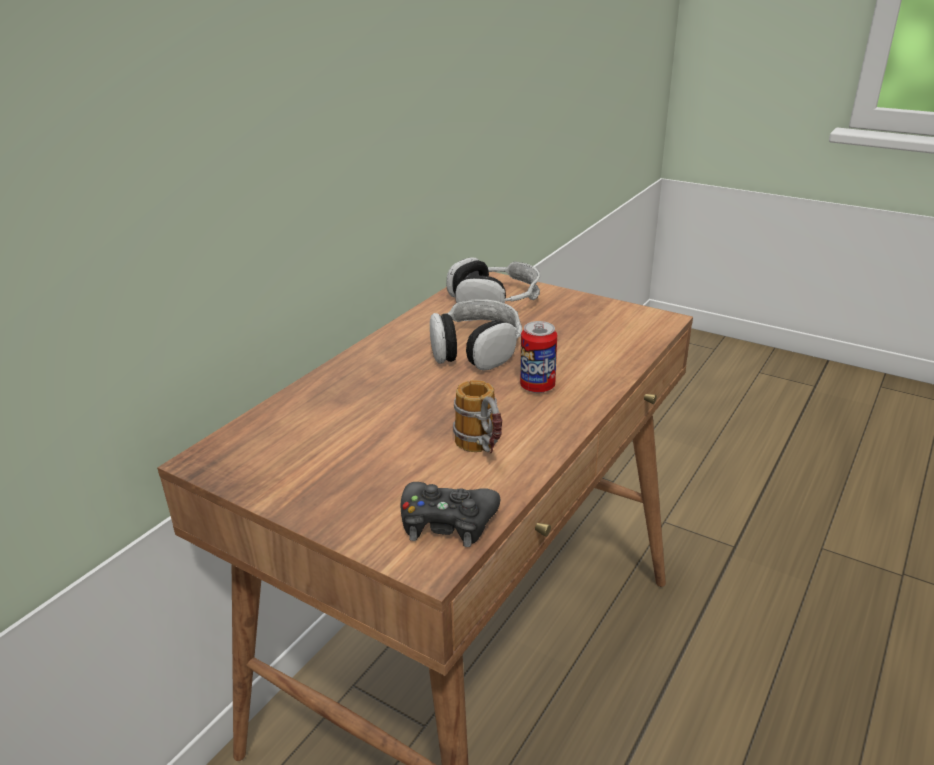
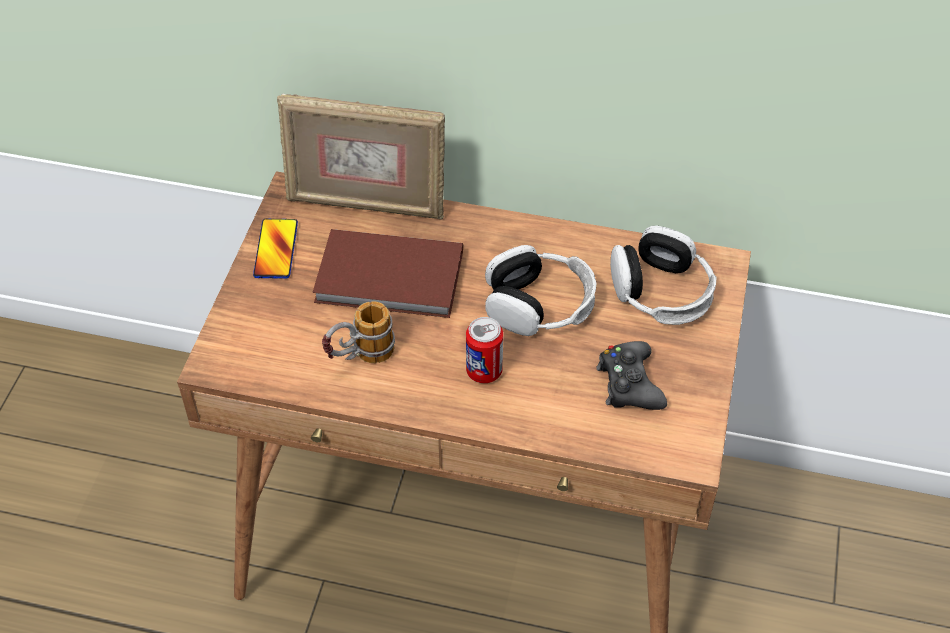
camera: 70 degrees right, 20 degrees up
(272, 415) = (366, 204): none -> picture frame
(283, 484) = (276, 249): none -> phone
(389, 417) = (391, 279): none -> brown book
(447, 522) = (259, 360): black game controller -> black game controller (629, 384)

